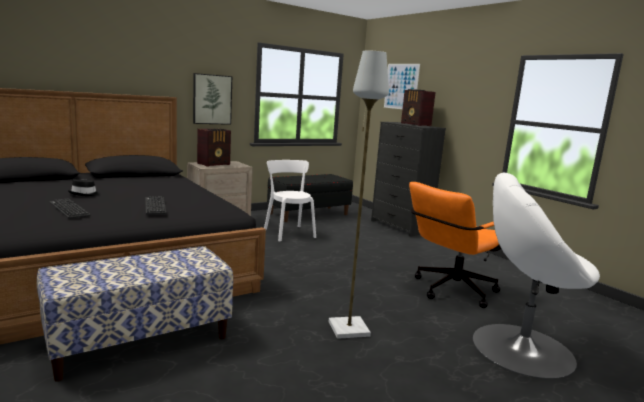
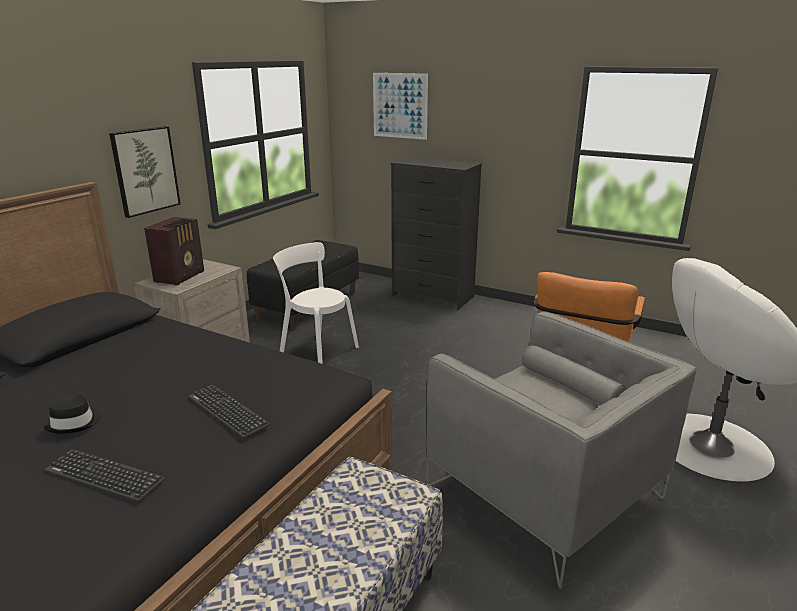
camera: 25 degrees left, 10 degrees up
(348, 329) = (544, 492): grey floor lamp -> grey armchair
(415, 124) = (440, 162): radio -> none

